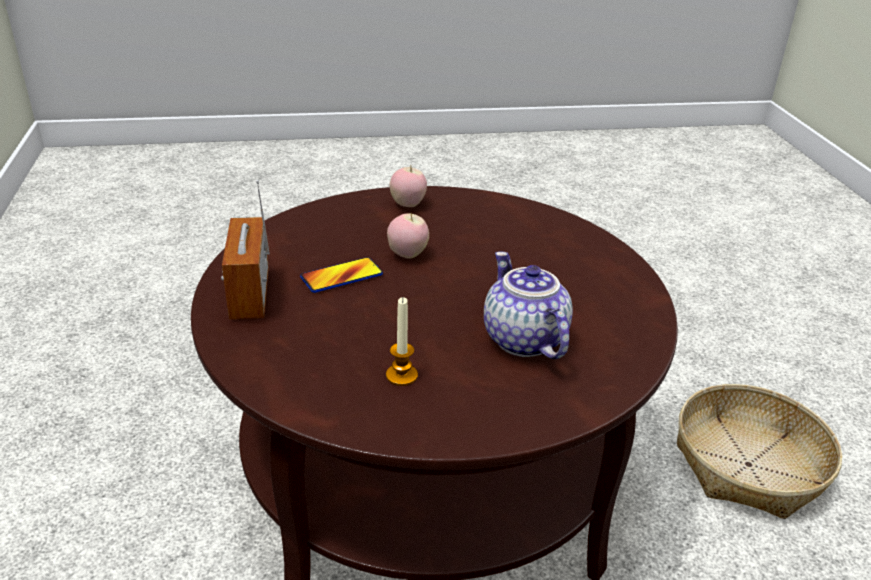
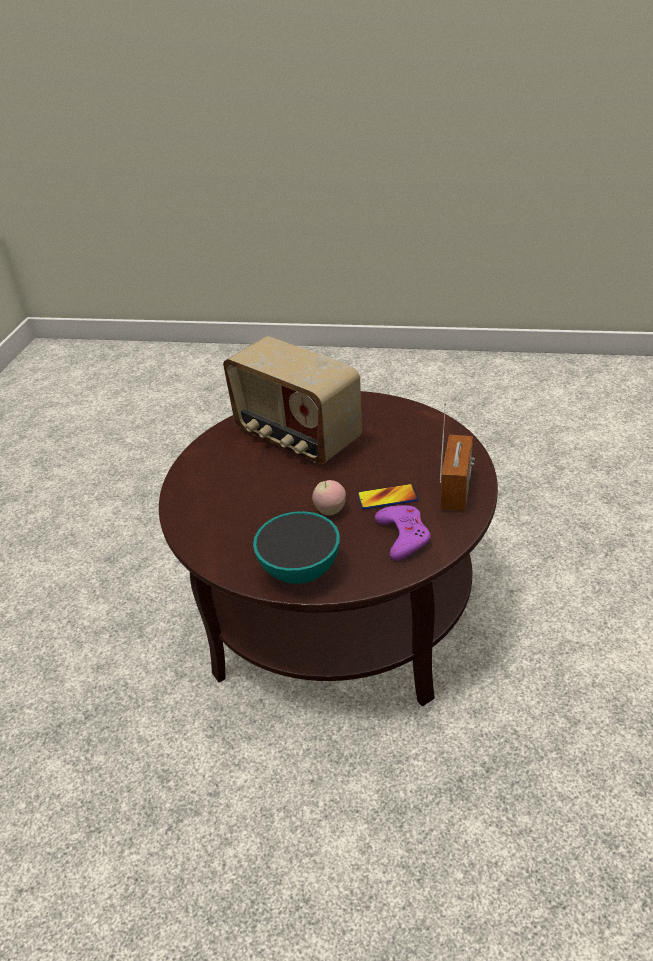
camera: 155 degrees left, 5 degrees up
(309, 242) = (403, 536): none -> purple game controller
(401, 375) = (375, 427): candle -> none
(408, 205) = (300, 570): apple -> bowl
(522, 340) = (296, 438): teapot -> radio
(749, 465) = (120, 574): basket -> none

